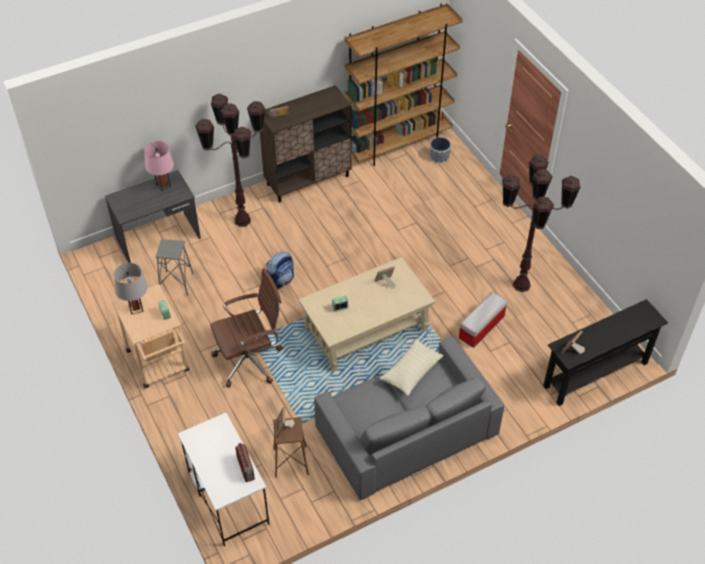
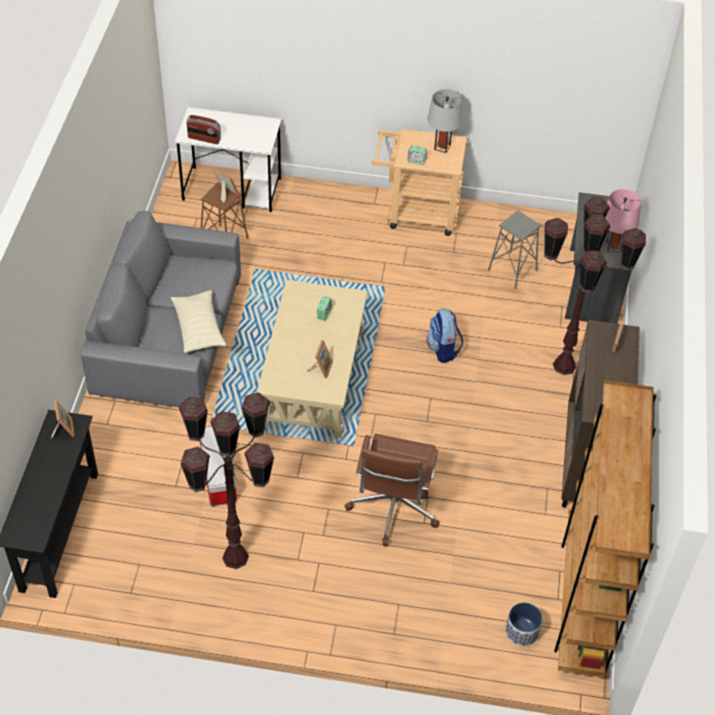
camera: 125 degrees right, 0 degrees up
(250, 360) = (361, 274): brown office chair -> brown office chair (393, 508)

